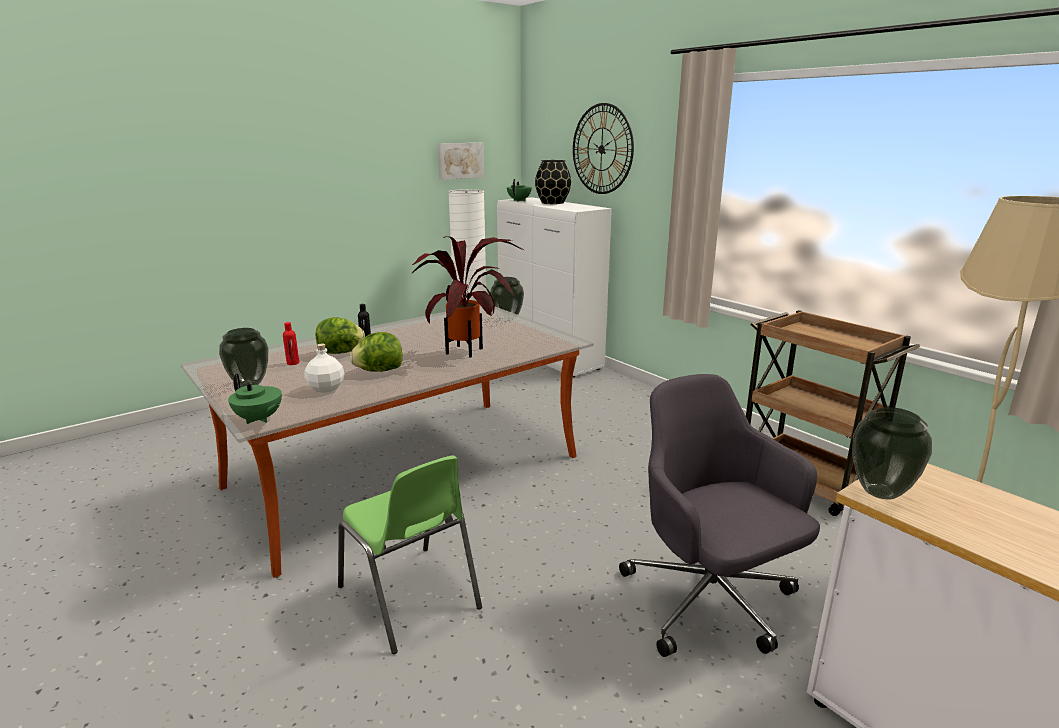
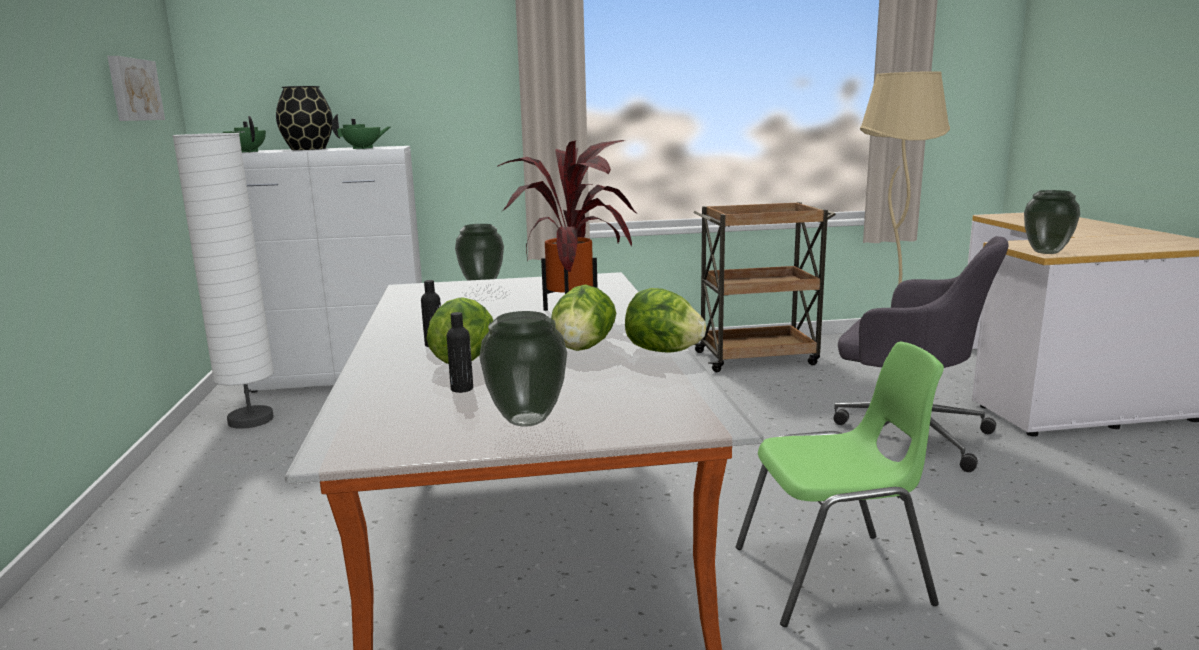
camera: 60 degrees left, 5 degrees down
(259, 419) = (701, 419): green teapot -> green teapot (363, 148)
(293, 363) = (462, 389): red bottle -> black bottle
(326, 388) = (617, 377): white bottle -> none
(384, 390) = (663, 351): none -> lettuce
(602, 149) = (373, 69): wall clock -> none
(710, 602) = (906, 435): grey office chair -> grey office chair turned 150 degrees counterclockwise

